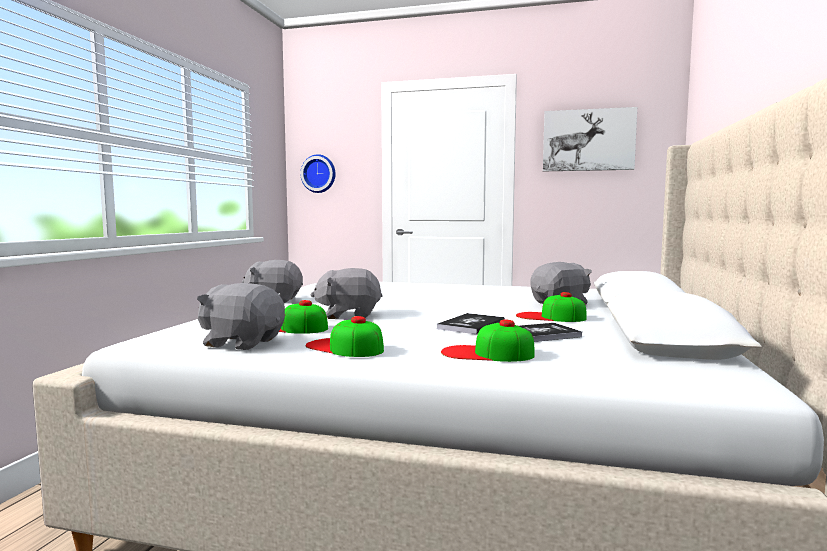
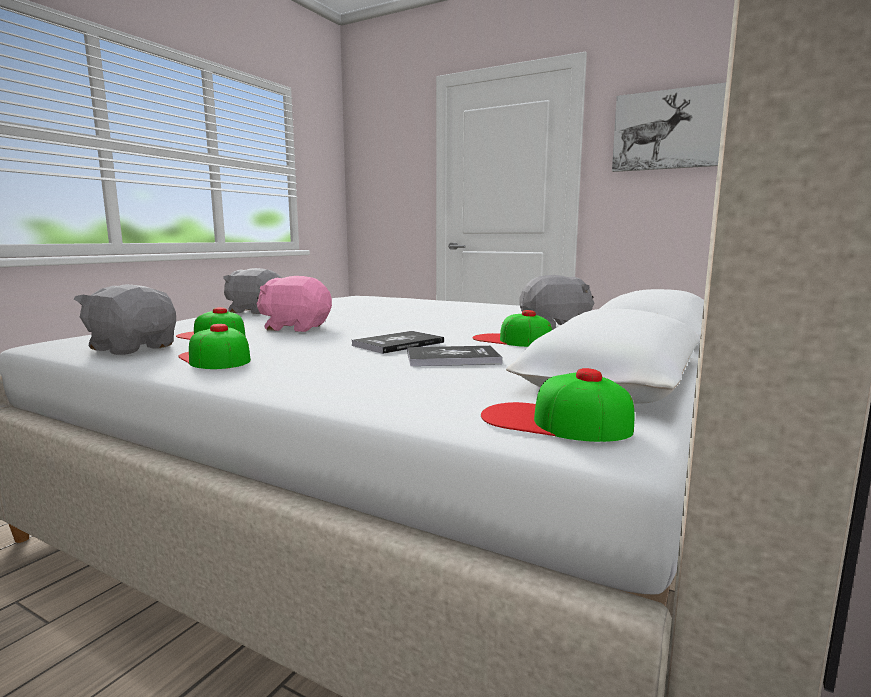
camera: 15 degrees right, 5 degrees up
(319, 174) = (375, 183): wall clock -> none
(348, 315) = (296, 328): grey plush toy -> pink plush toy
(486, 353) = (347, 375): cap -> cap (554, 421)

